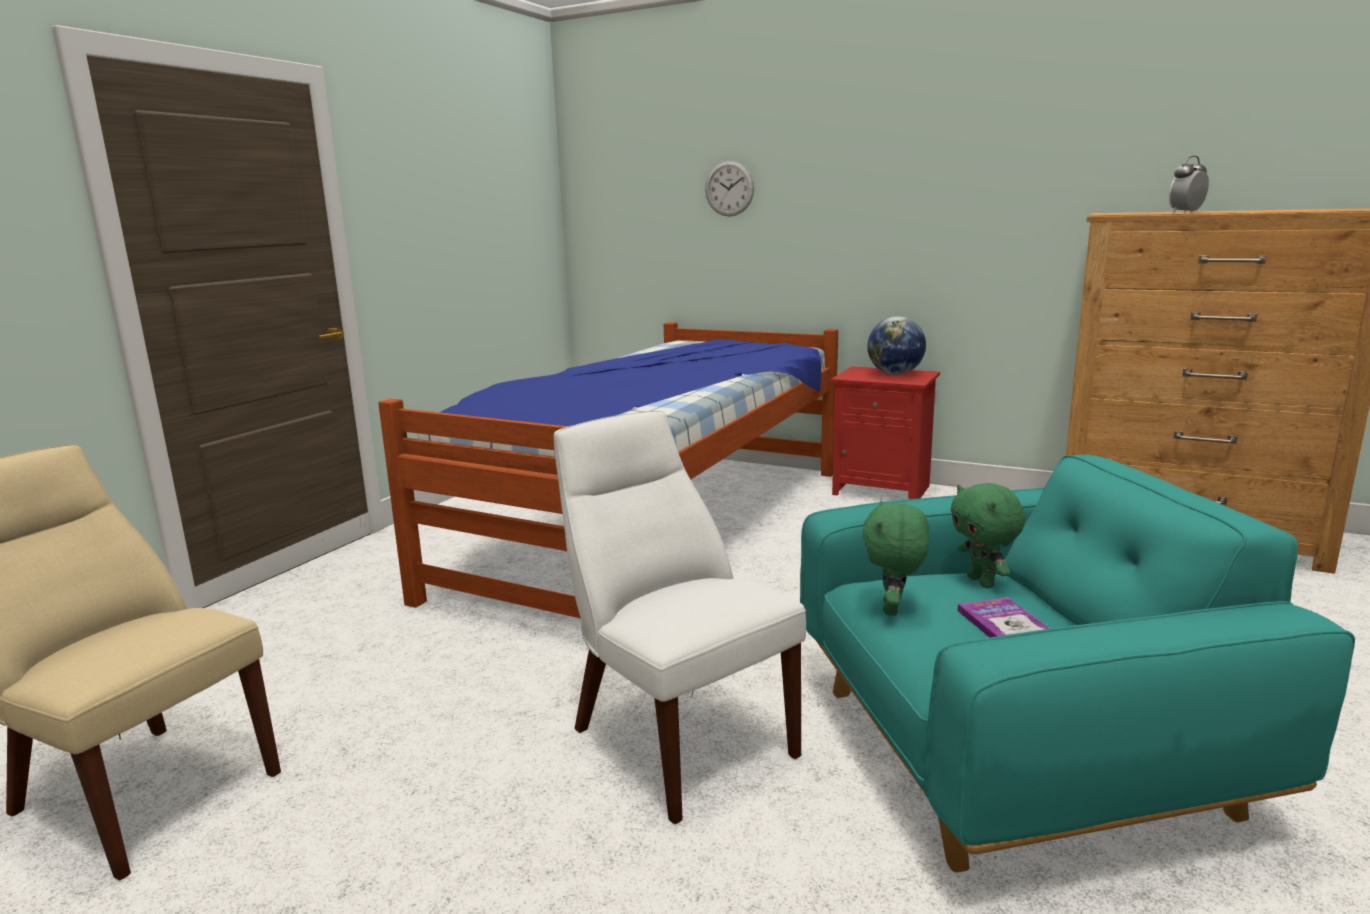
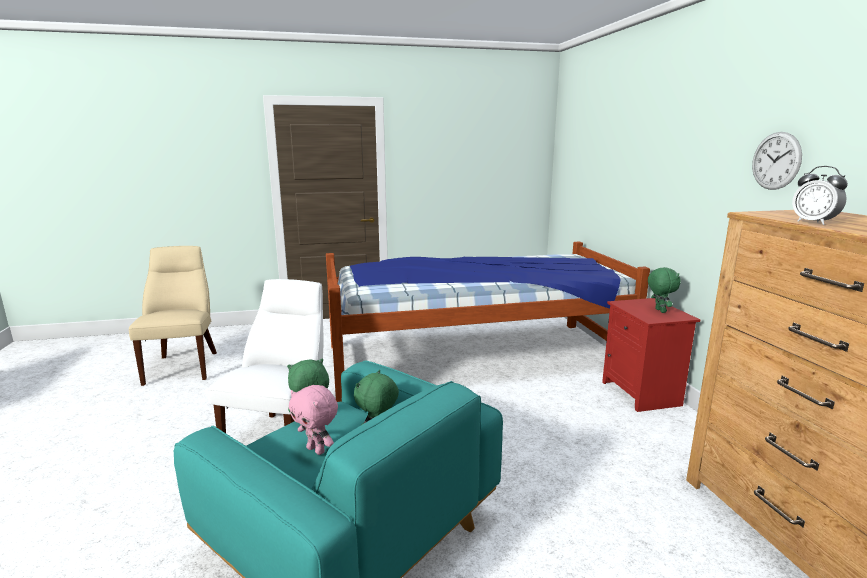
camera: 50 degrees right, 0 degrees up
(729, 188) = (614, 159): wall clock -> wall clock (776, 161)
(894, 374) = (659, 311): globe -> green plush toy
(1003, 624) = (317, 450): book -> pink plush toy
(1185, 212) = (814, 222): alarm clock -> alarm clock turned 135 degrees counterclockwise

